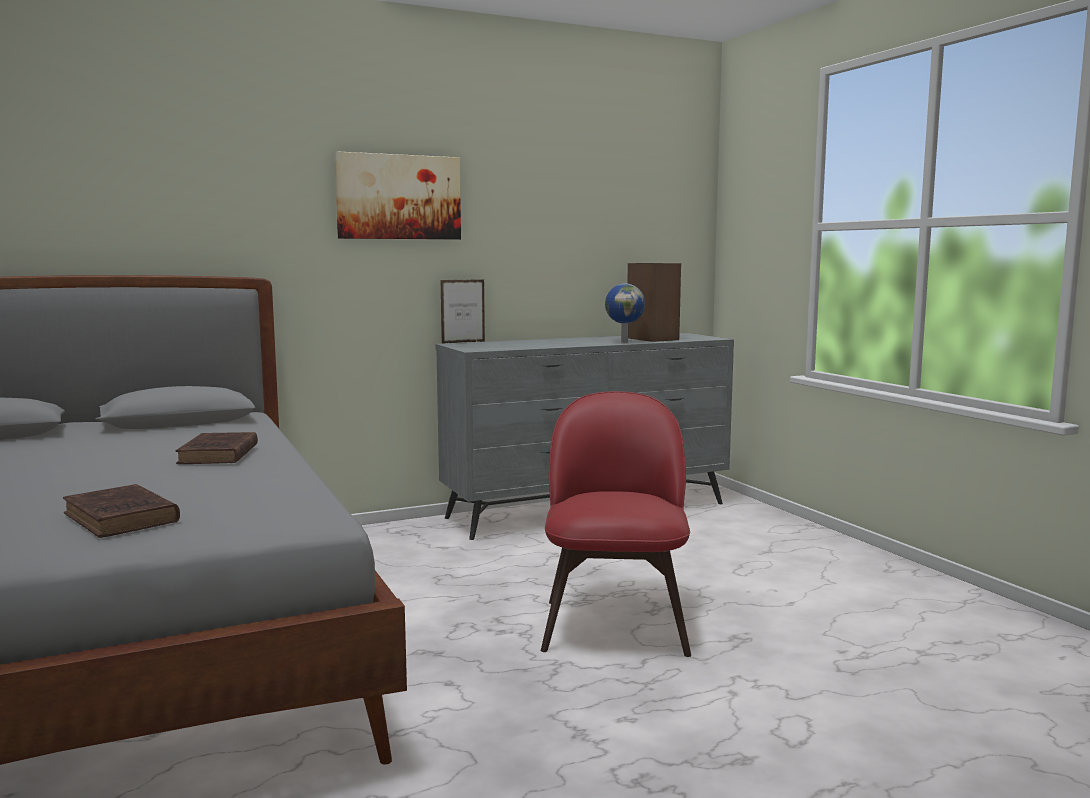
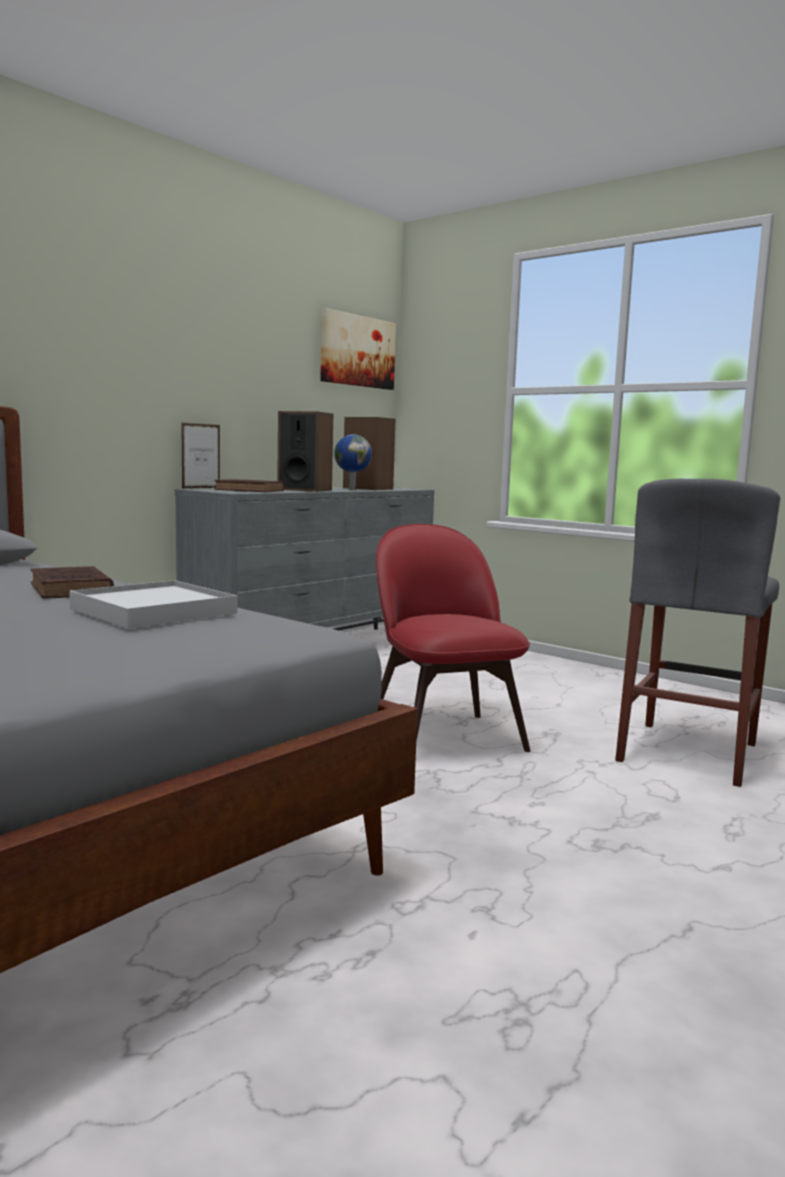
camera: 25 degrees left, 0 degrees up
(122, 518) = (103, 643): brown book -> brown book (251, 490)
(229, 485) = (153, 611): none -> white tray
(398, 197) = (138, 332): picture -> picture (357, 351)
(567, 343) = (304, 490): none -> speaker
(886, 688) = (688, 752): none -> grey stool

